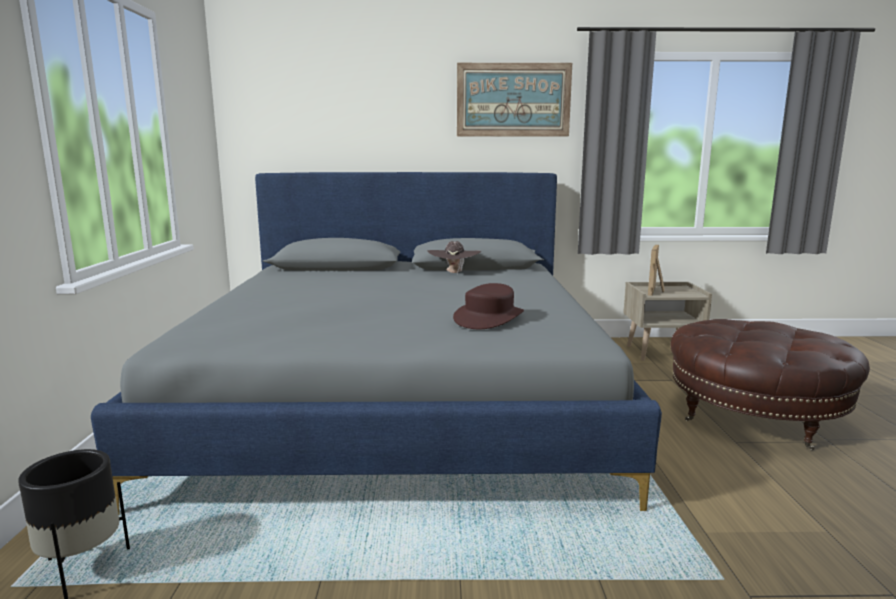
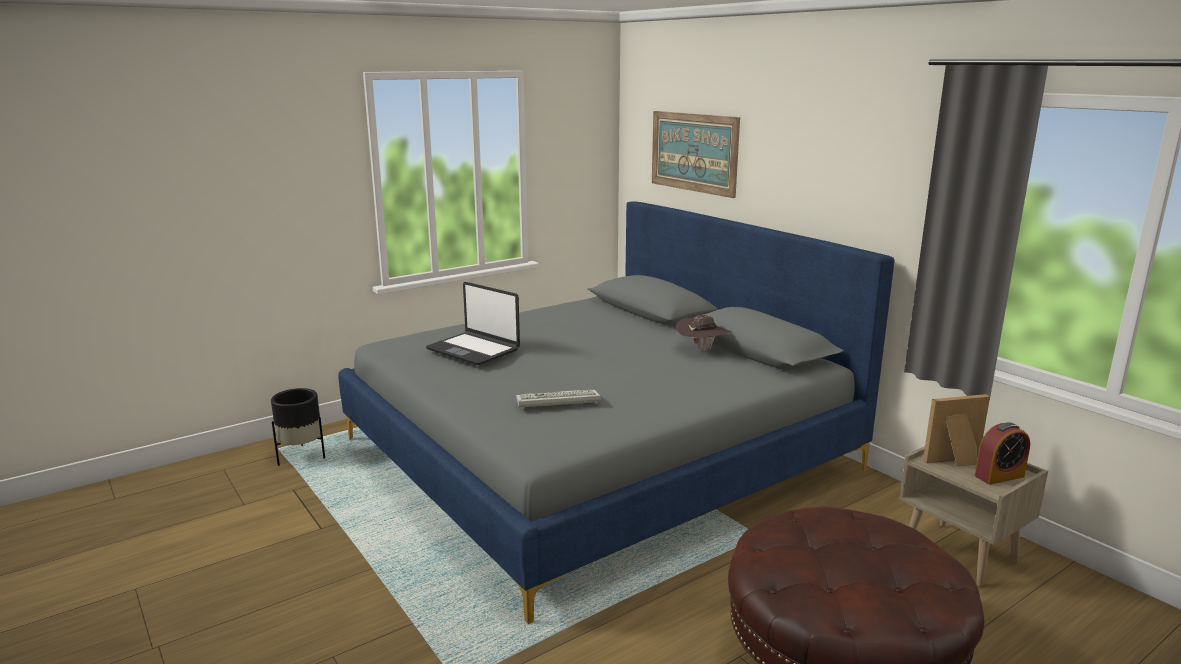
camera: 55 degrees right, 5 degrees up
(305, 314) = (474, 349): none -> laptop
(489, 318) = (556, 402): brown hat -> keyboard
(513, 100) = (861, 150): picture -> picture (693, 152)
(681, 290) = (999, 476): none -> alarm clock

